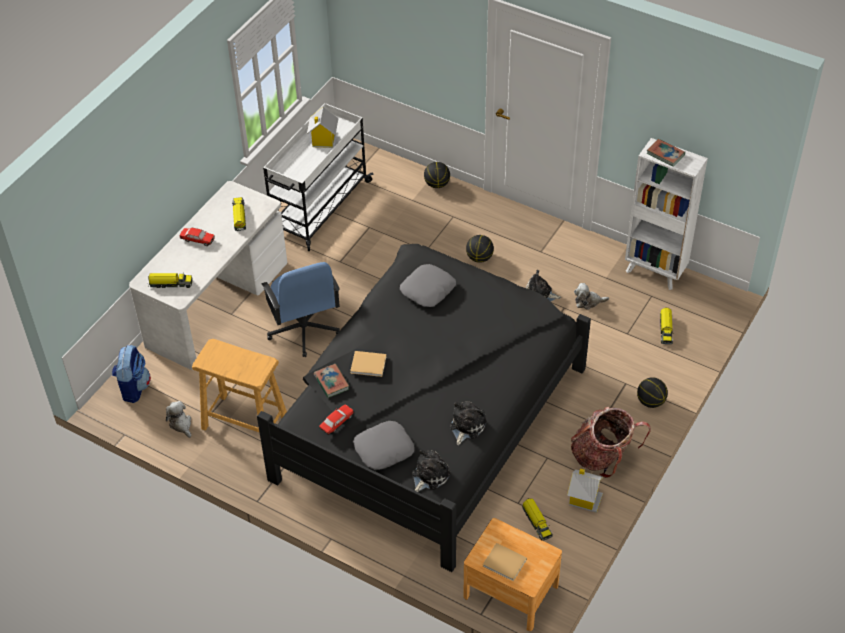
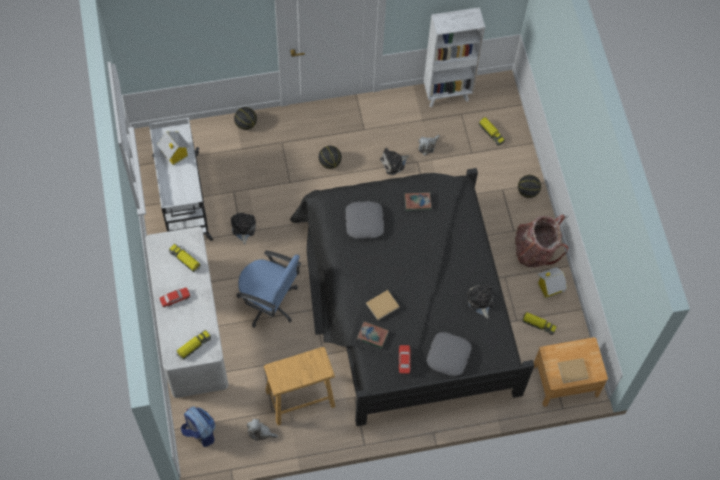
camera: 45 degrees left, 15 degrees up
(429, 475) = (491, 352): plush toy -> plush toy (243, 228)
(665, 154) = (452, 22): book -> book (417, 202)

